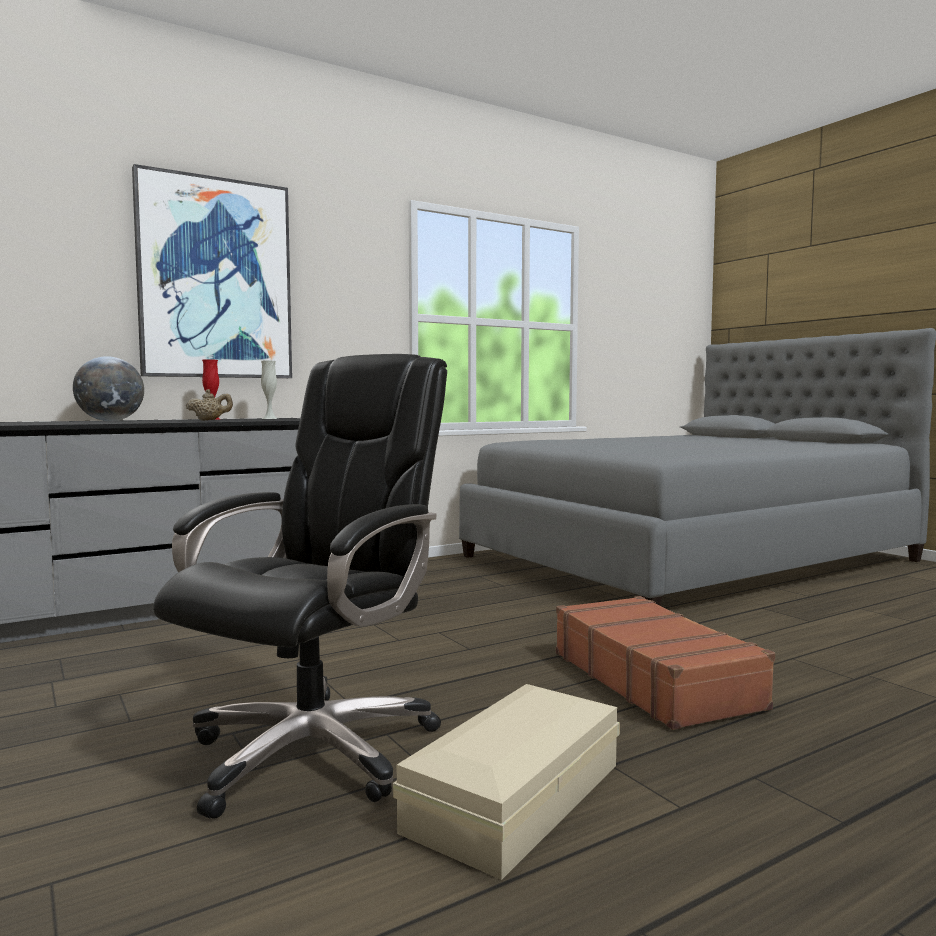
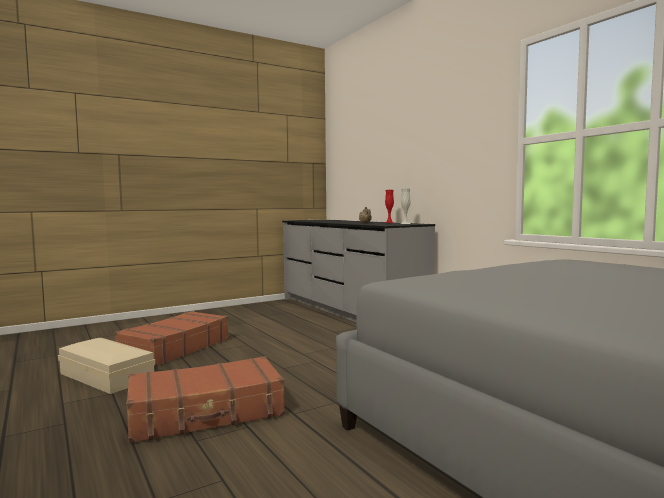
camera: 90 degrees right, 0 degrees up
(110, 421) = (354, 221): globe -> none
(215, 279) = (409, 142): picture -> none
(315, 750) = (175, 348): black office chair -> brown suitcase

